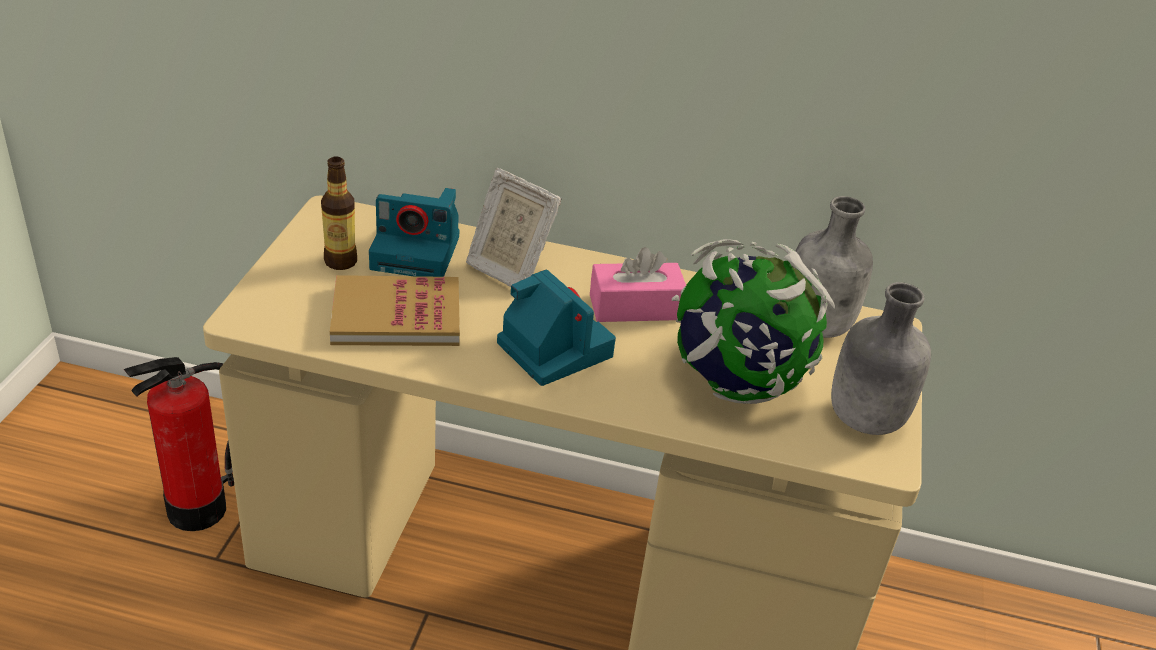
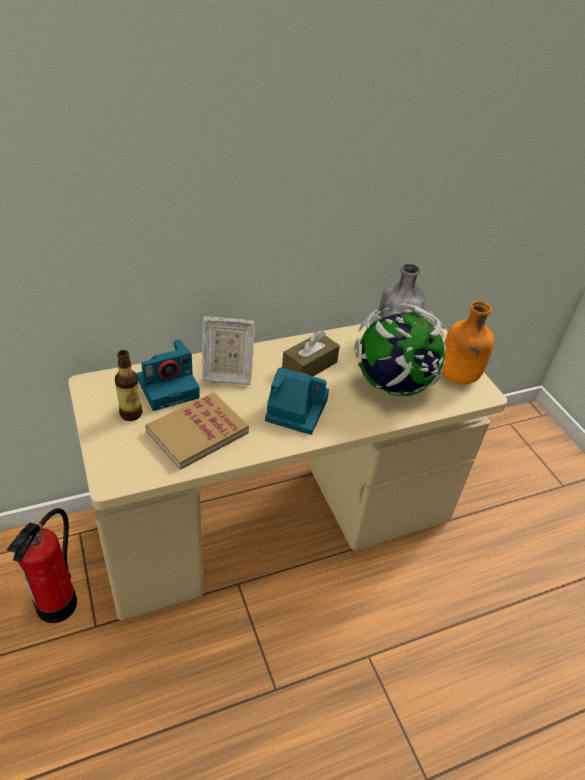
camera: 35 degrees left, 5 degrees up
(635, 307) = (309, 366): pink tissue box -> brown tissue box
(864, 420) = (457, 376): grey bottle -> orange bottle

